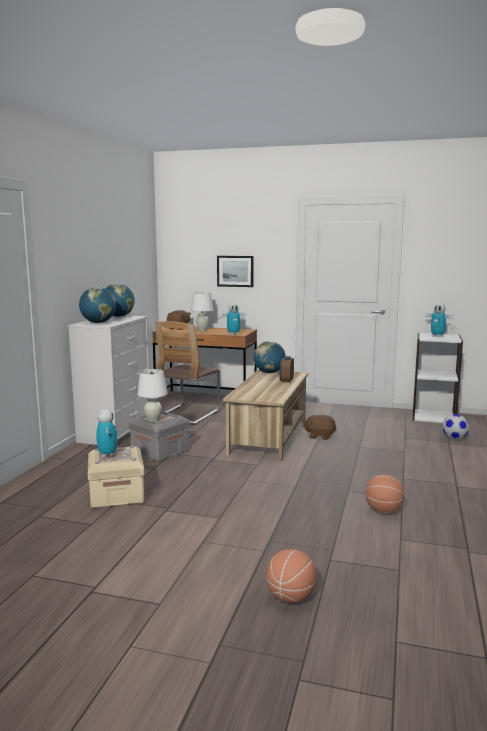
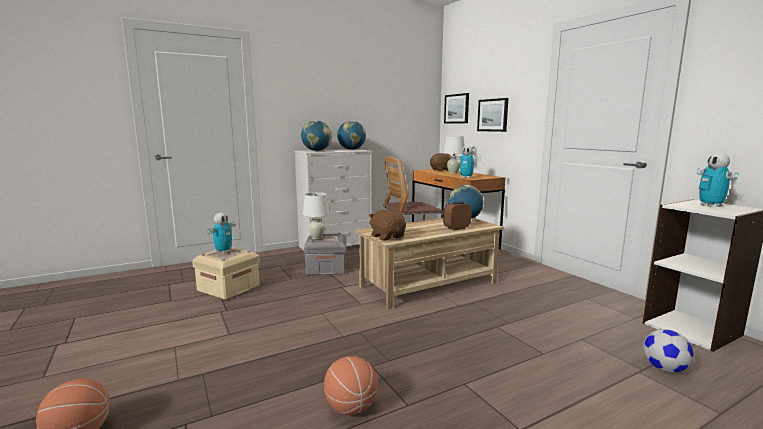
camera: 45 degrees right, 0 degrees up
(184, 262) = (457, 108): none -> picture
(320, 436) = (478, 301): brown plush toy -> brown plush toy (387, 237)

